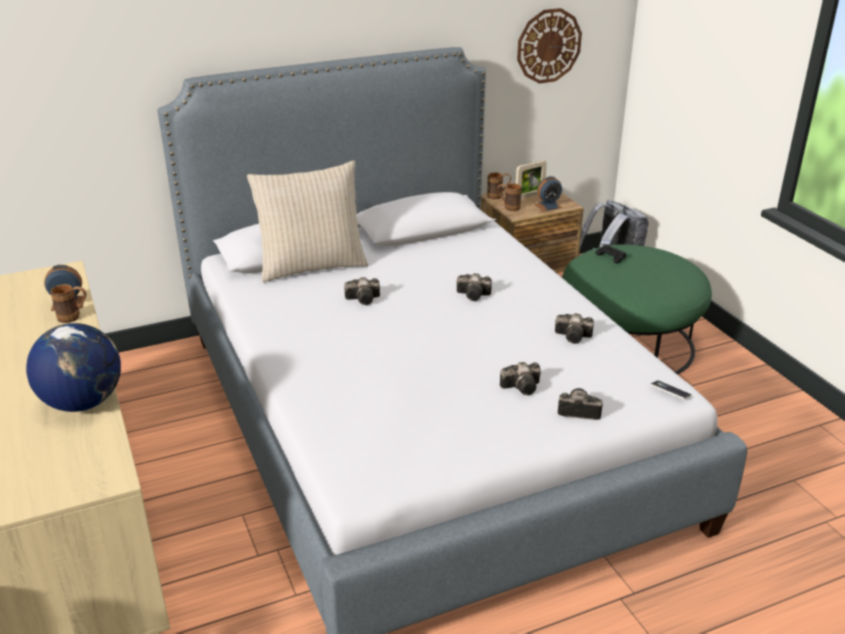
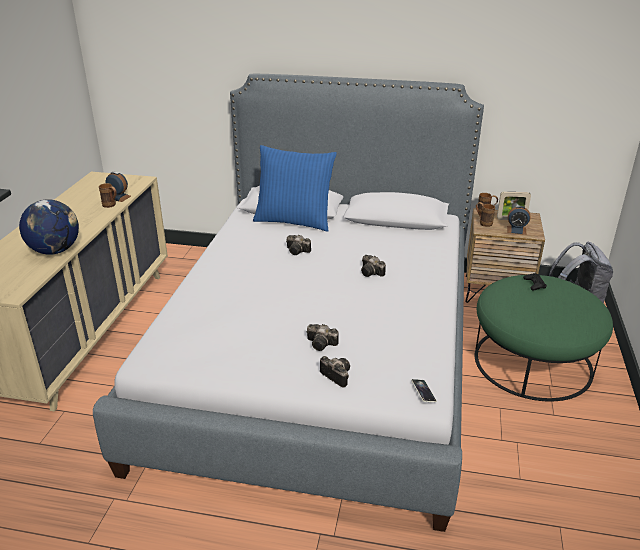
camera: 35 degrees right, 0 degrees up
(311, 266) = (294, 221): beige pillow -> blue pillow
(548, 46) = (555, 97): wall clock -> none
(575, 337) = (404, 326): camera -> none

